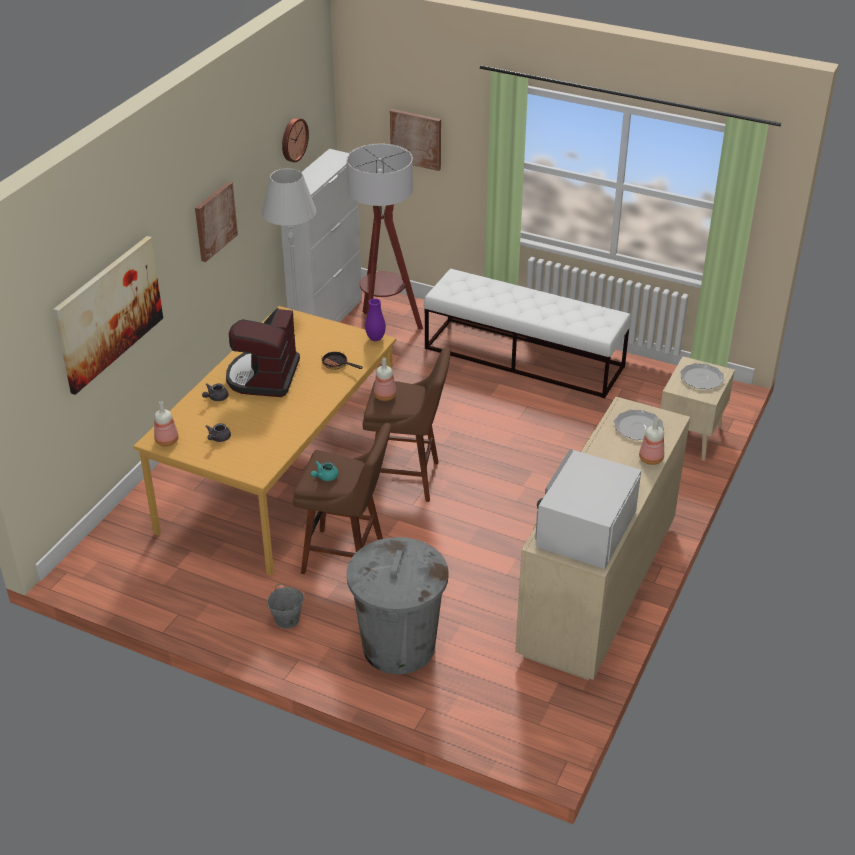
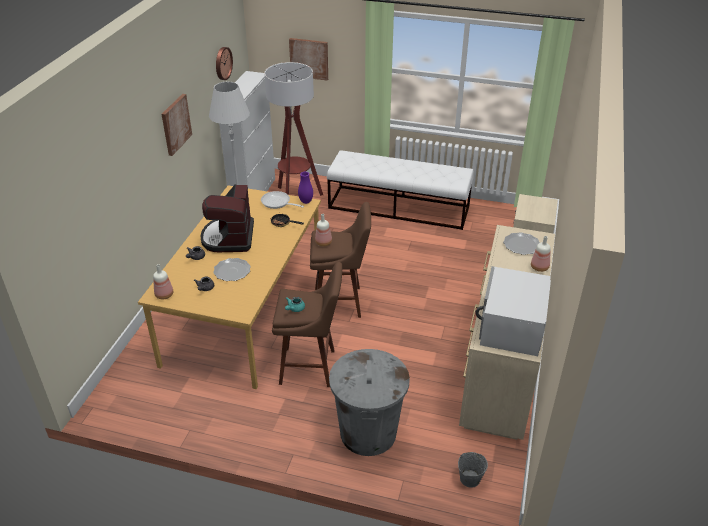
camera: 10 degrees left, 0 degrees up
(109, 313) = (106, 199): picture -> none
(286, 620) = (276, 423): grey bucket -> grey bucket (469, 479)
(338, 336) = (277, 203): none -> frying pan
(702, 378) = (538, 207): plate -> plate (232, 271)

